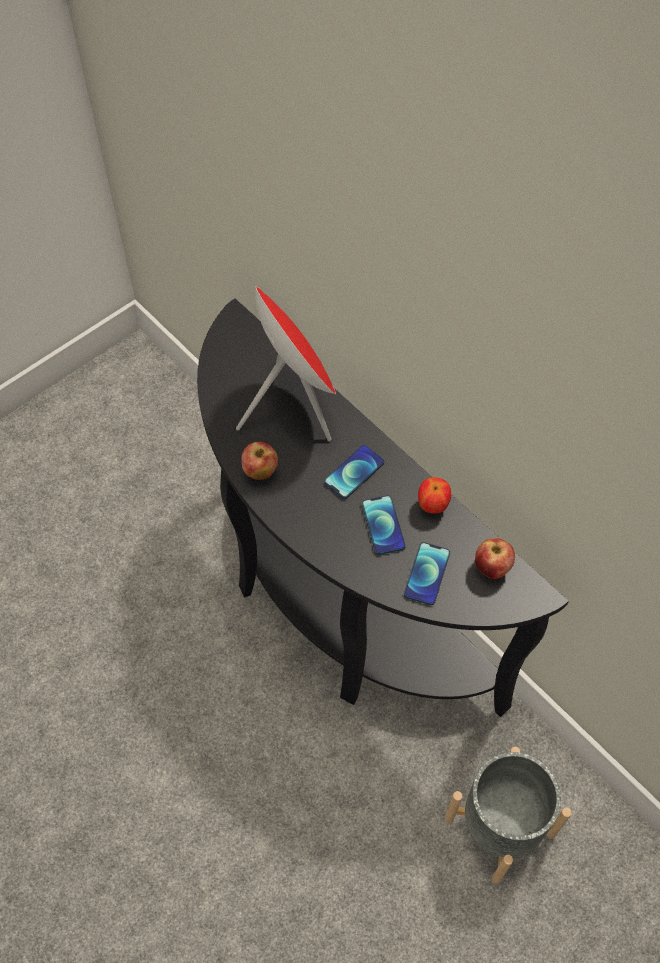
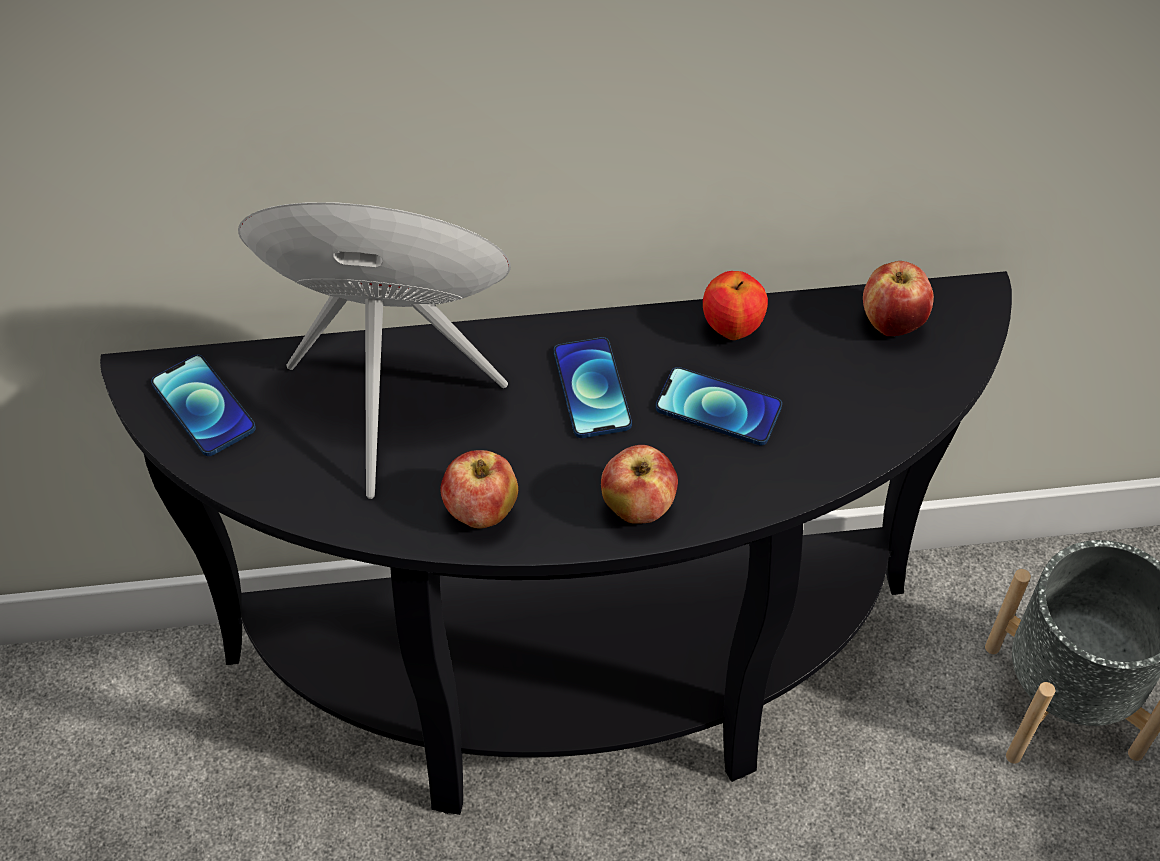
camera: 55 degrees left, 5 degrees down
(306, 525) = (638, 506): none -> apple
(427, 574) = (845, 403): phone -> phone (203, 406)

